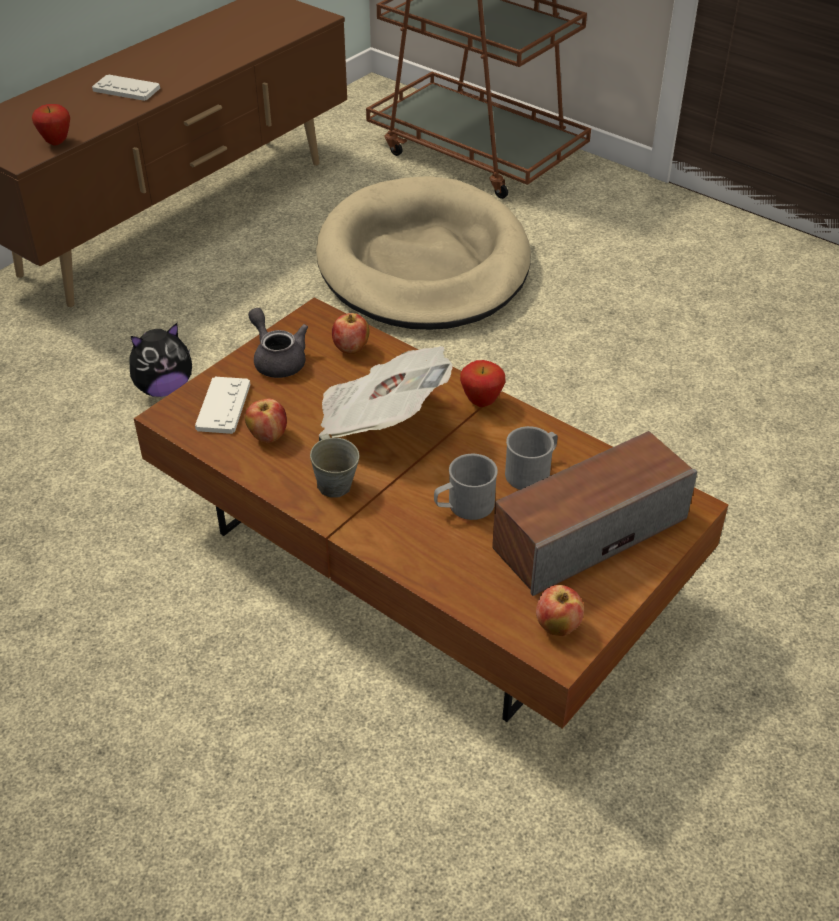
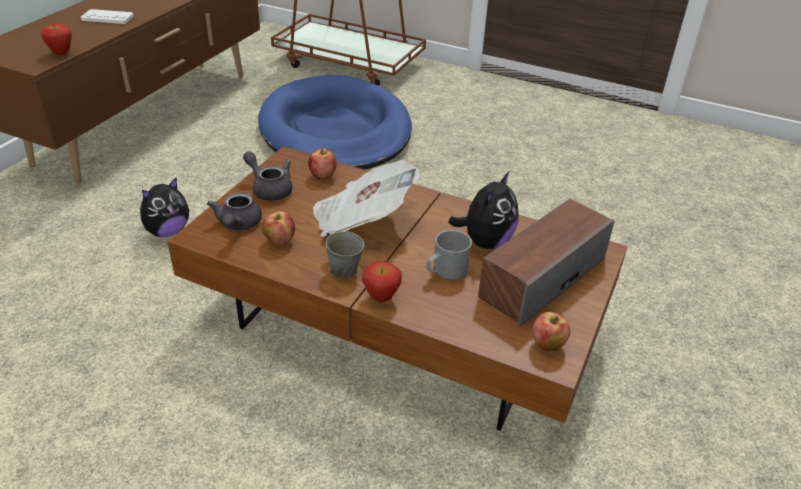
camera: 15 degrees left, 5 degrees down
(223, 406) = (238, 225): white game controller -> grey teapot
(423, 263) = (335, 131): beige dog bed -> blue dog bed
(481, 402) = (430, 200): apple -> apple (381, 298)
(532, 471) = (485, 241): grey mug -> plush toy

